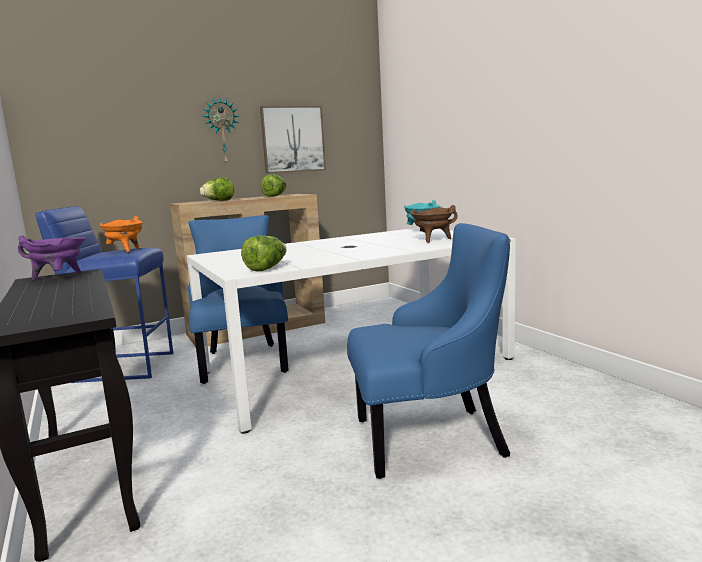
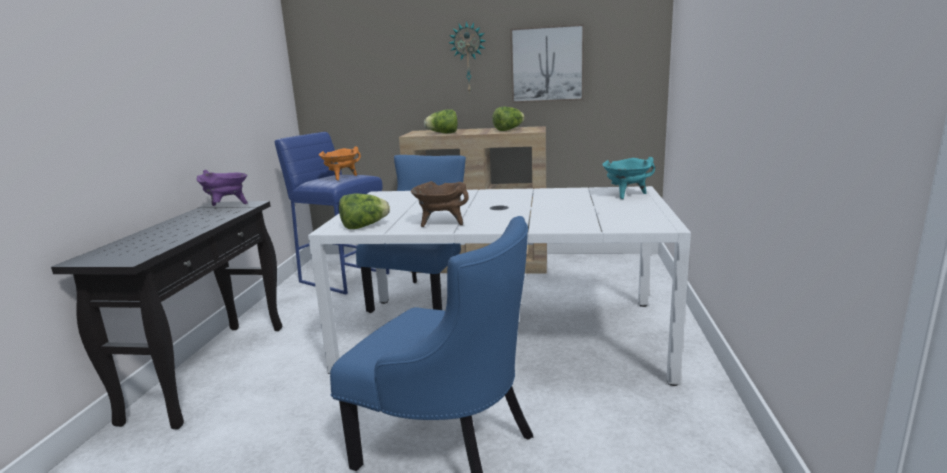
camera: 35 degrees right, 5 degrees up
(433, 240) = (593, 215): brown cooking pot -> brown cooking pot (441, 223)

